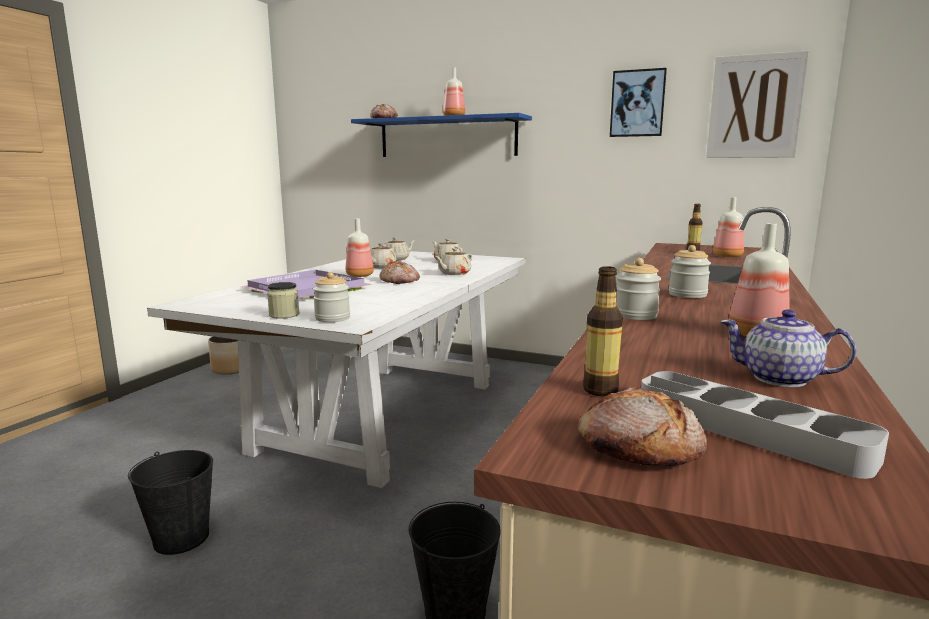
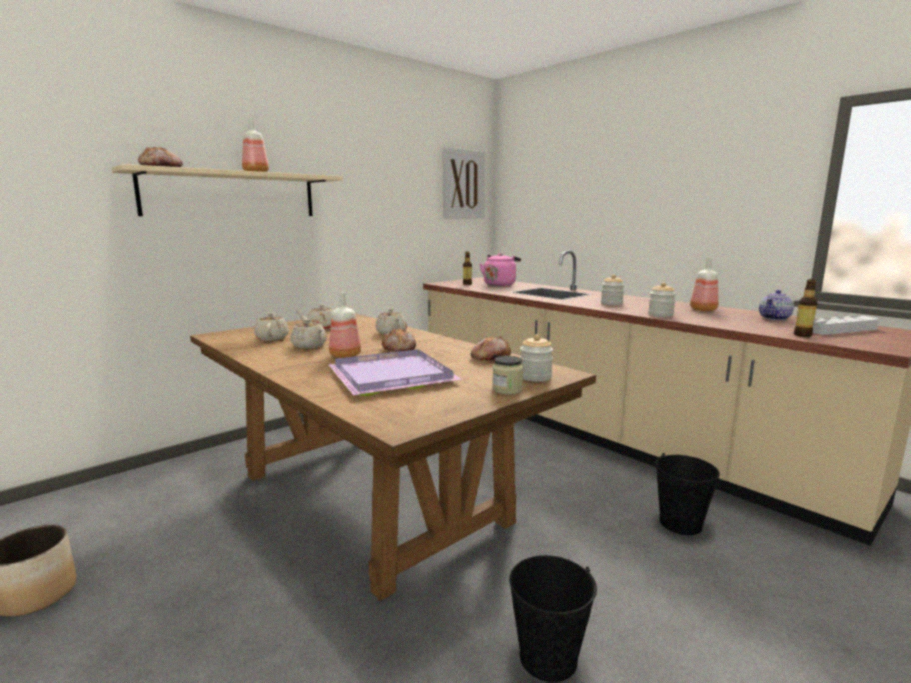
camera: 65 degrees left, 0 degrees up
(383, 414) = (369, 497): white dining table -> brown dining table
(447, 137) = (232, 195): blue shelf -> beige shelf
(637, 103) = (401, 175): picture -> none
(638, 447) = (869, 340): bread -> bread (490, 357)
(728, 256) = (500, 284): bottle -> pink kettle

